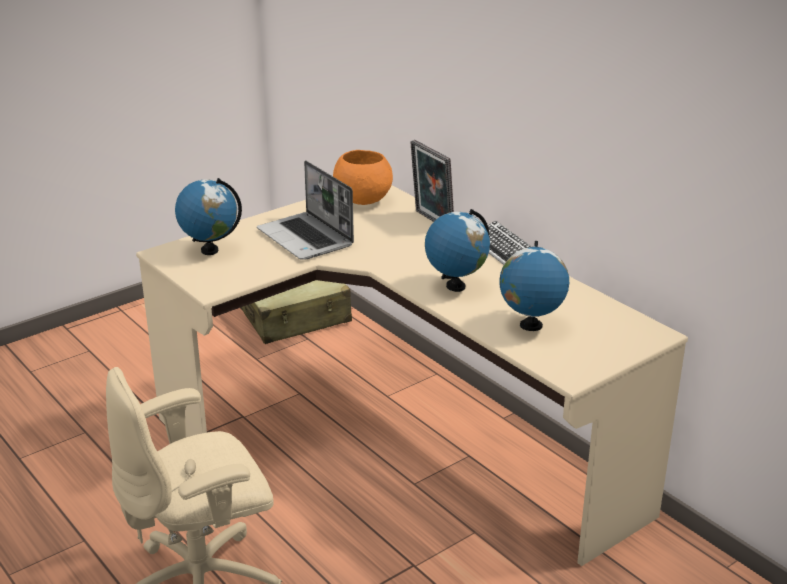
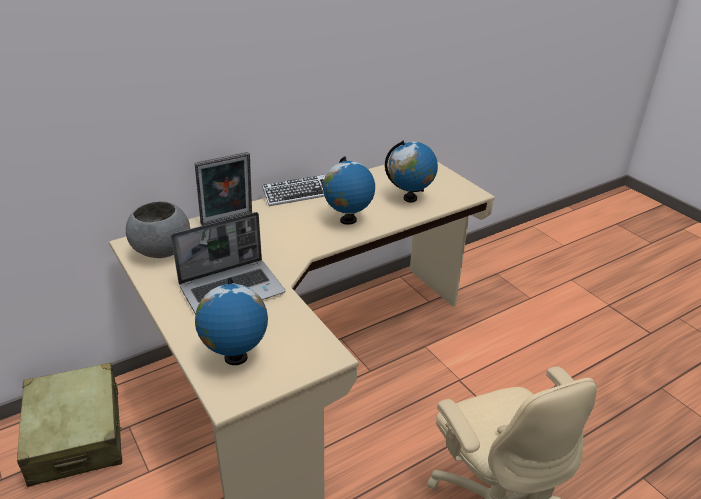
camera: 85 degrees left, 5 degrees up
(362, 200) = (162, 252): orange bowl -> grey bowl

